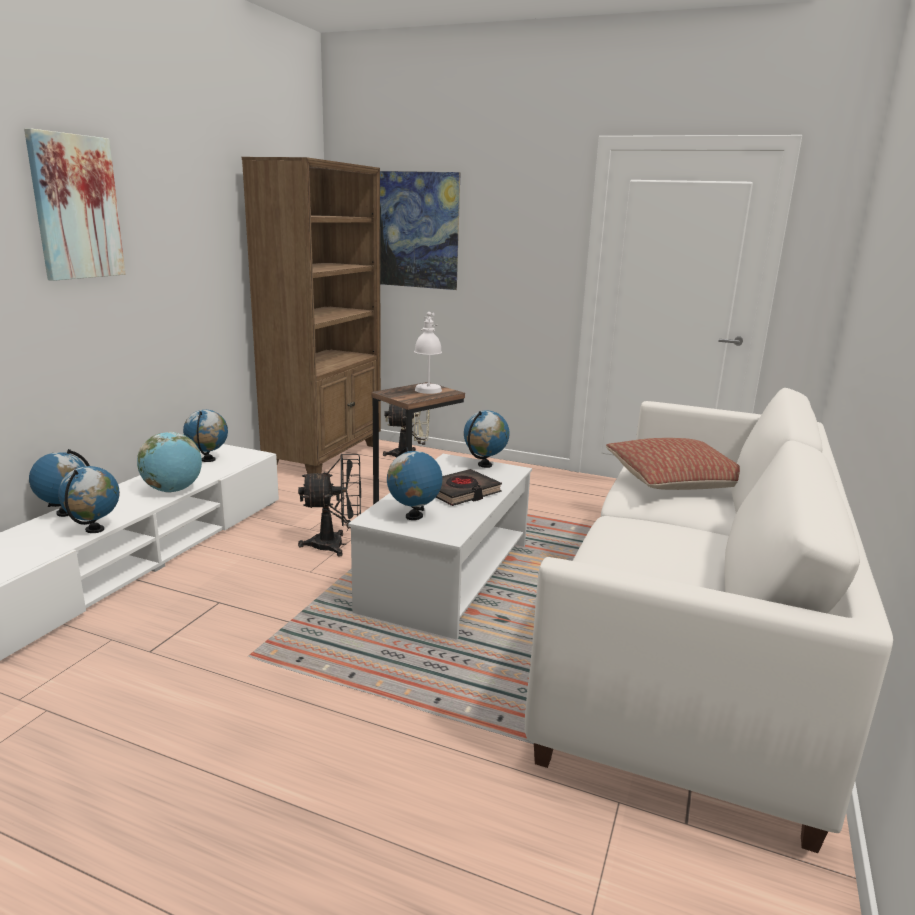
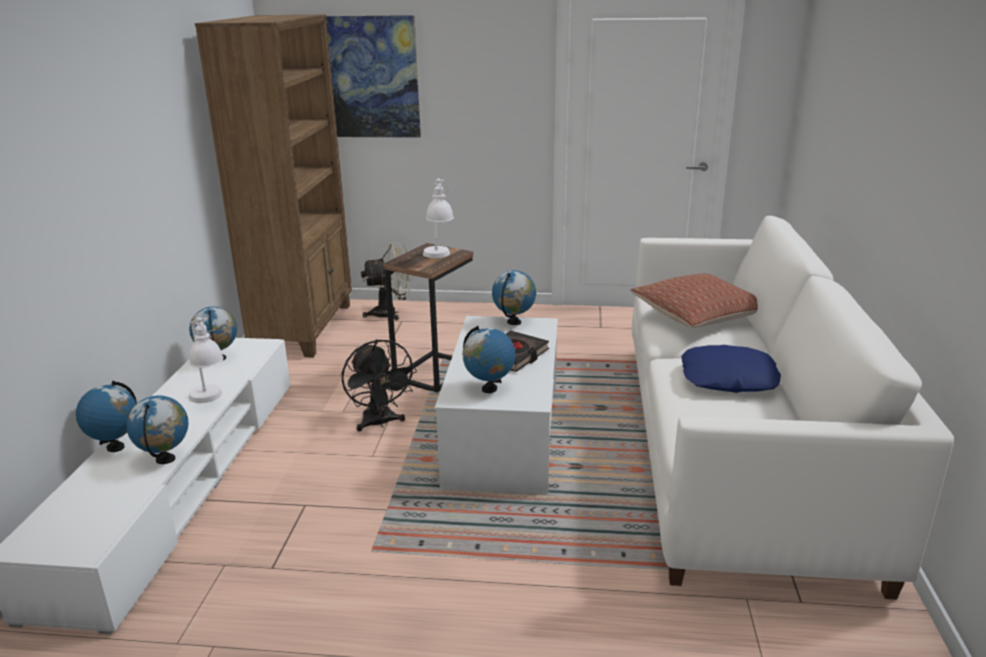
camera: 15 degrees left, 5 degrees up
(76, 207) = (70, 117): picture -> none
(173, 490) = (210, 400): globe -> white table lamp
(336, 545) = (380, 423): black fan -> black fan turned 90 degrees clockwise
(667, 544) = (728, 379): none -> blue pillow

